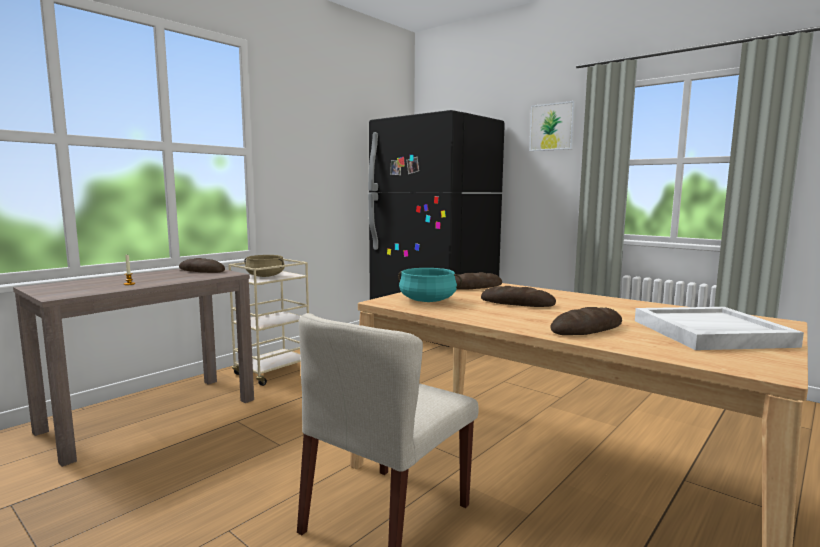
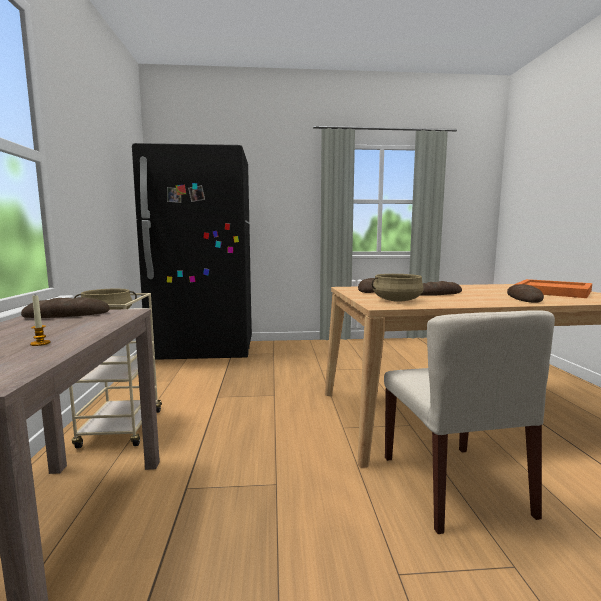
camera: 45 degrees left, 0 degrees up
(428, 300) = (397, 300): turquoise cooking pot -> beige cooking pot
(552, 127) = (290, 171): picture -> none
(710, 333) = (553, 292): white tray -> orange tray

